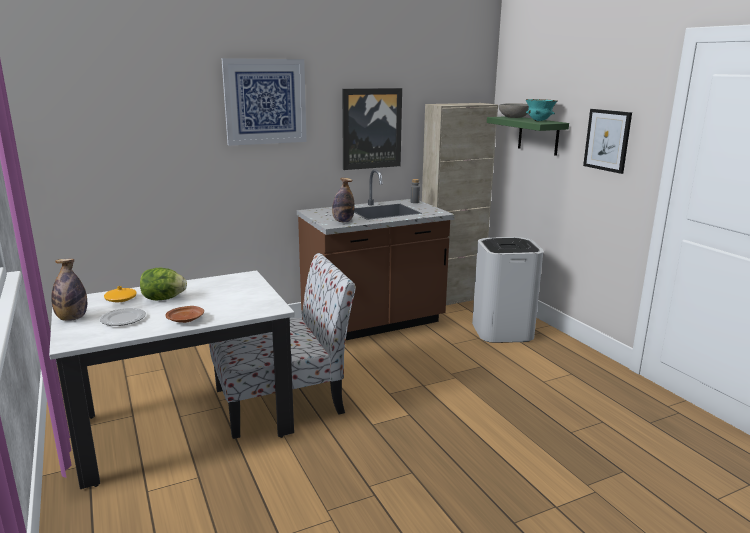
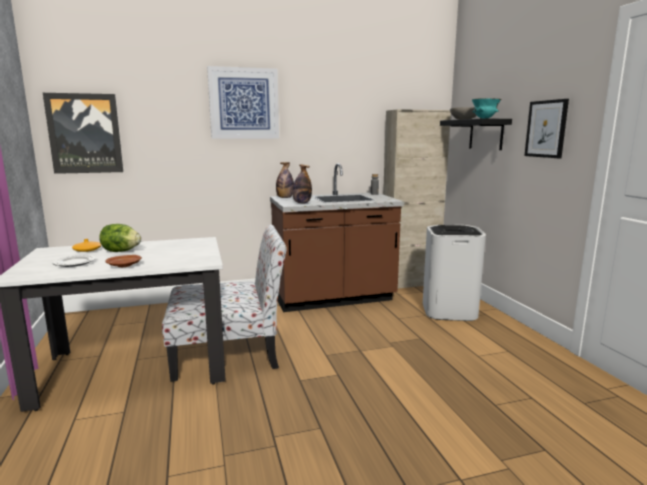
camera: 10 degrees right, 5 degrees down
(72, 318) = (35, 260): bottle -> bottle (285, 198)
(371, 128) = (337, 130): picture -> picture (85, 133)
(538, 135) = (486, 134): green shelf -> black shelf

